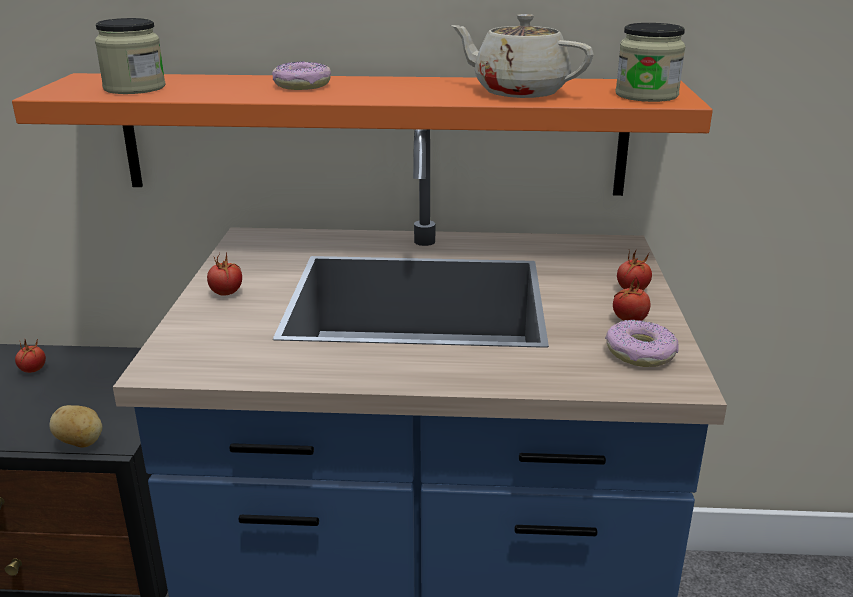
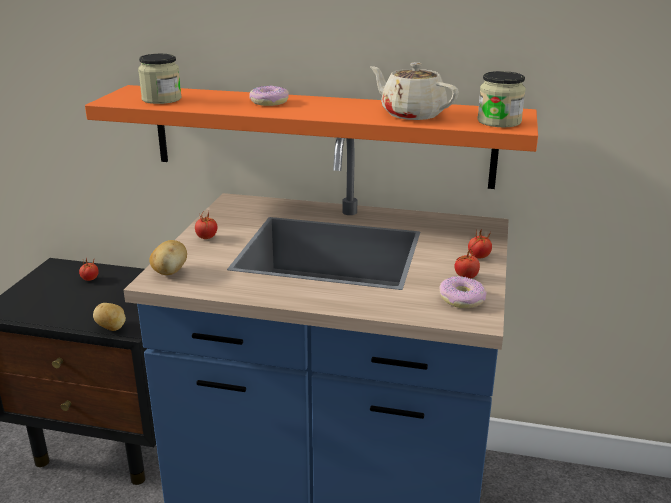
camera: 10 degrees right, 0 degrees up
(183, 351) = (170, 272): none -> potato

